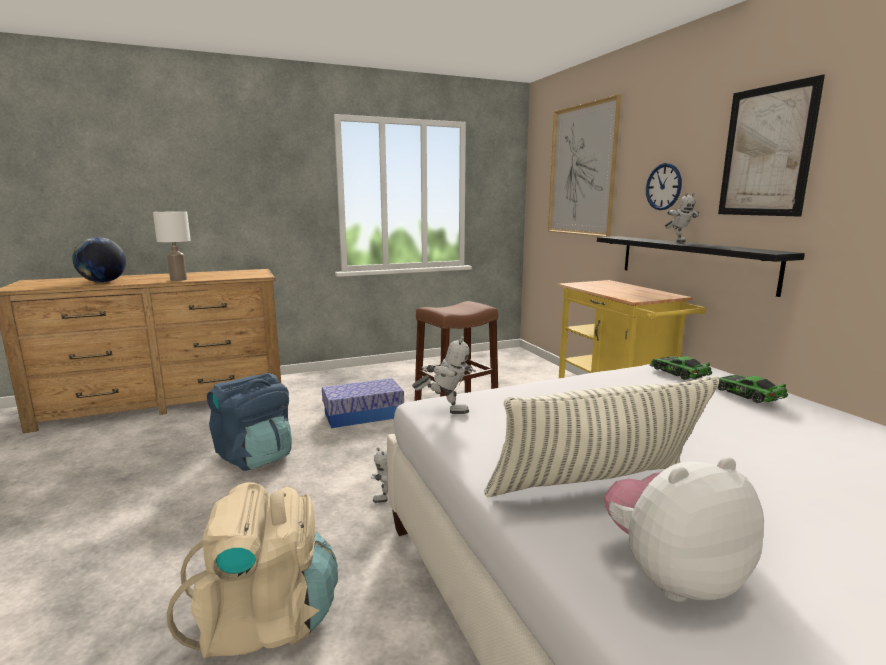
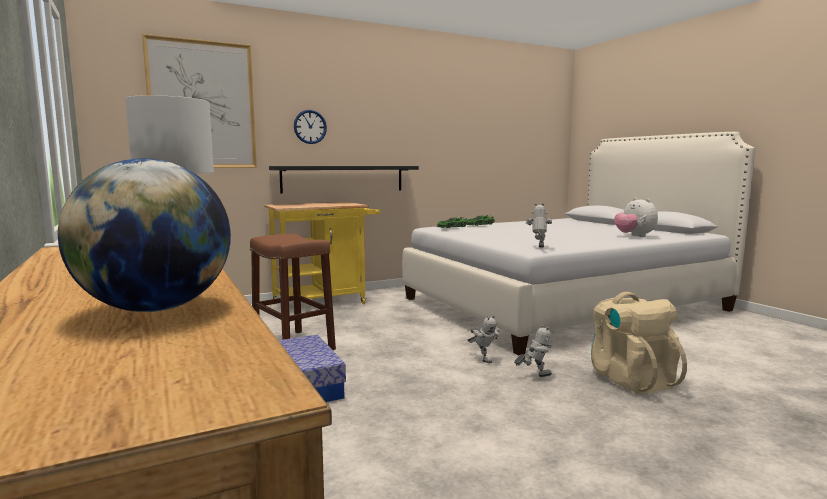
camera: 95 degrees left, 5 degrees down
(255, 456) = (426, 430): blue backpack -> none
(595, 489) = (595, 238): pillow -> none
(678, 242) = (338, 165): toy robot -> toy robot (534, 375)
(766, 151) = (381, 111): picture -> none

